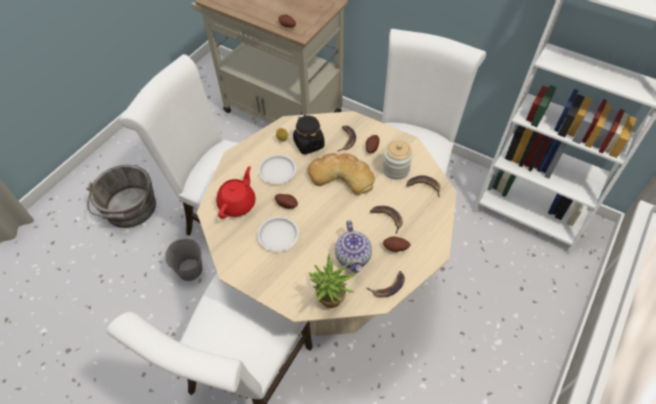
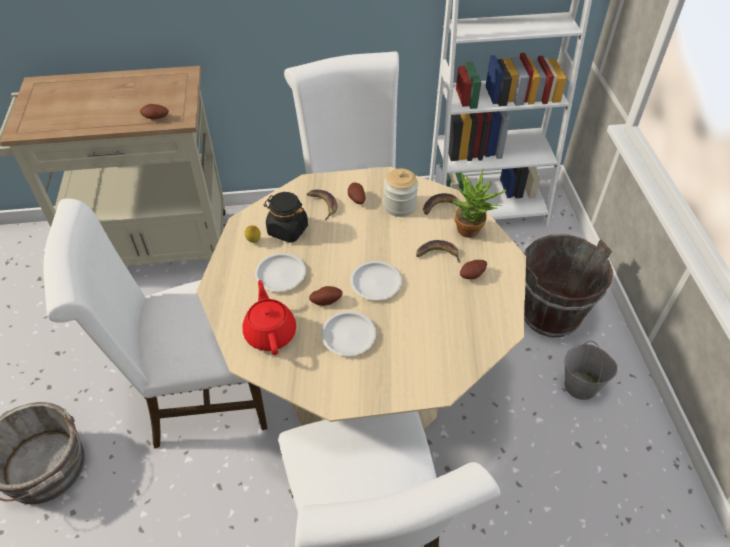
camera: 40 degrees left, 5 degrees down
(190, 270) = (197, 483): grey bucket -> grey bucket (581, 386)
(328, 212) = (376, 283): none -> white plate
(331, 303) = (466, 363): potted plant -> potted plant (472, 232)
(341, 176) = (353, 241): bread -> none
(353, 257) = (443, 308): teapot -> none
(388, 286) = (501, 312): banana -> none
(503, 321) = (550, 315): none -> brown bucket

